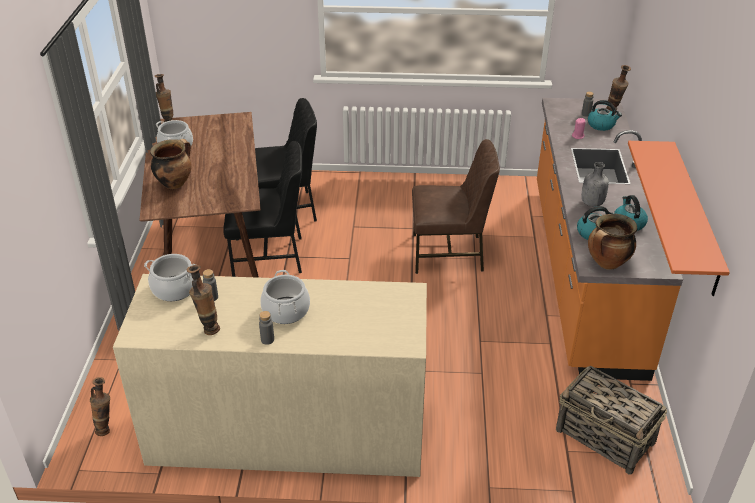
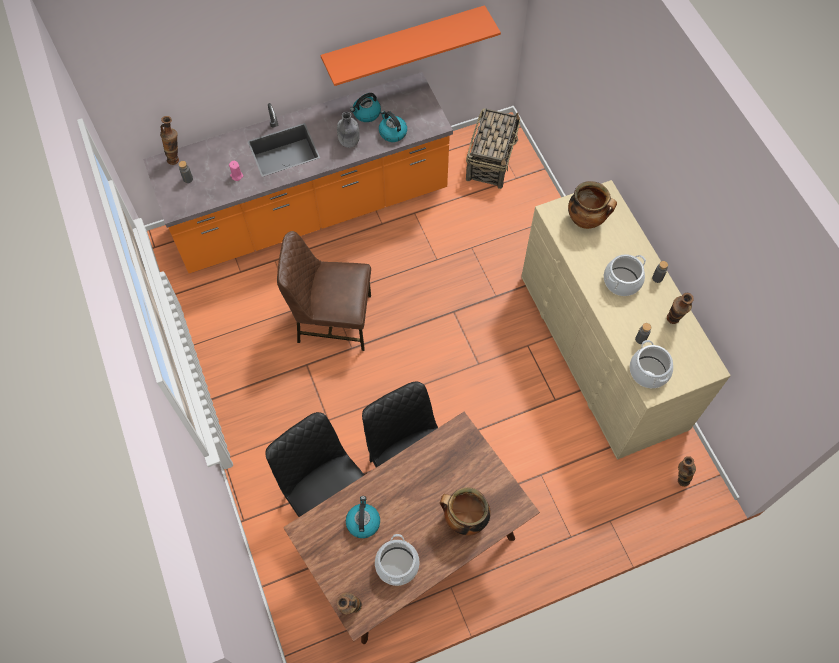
camera: 115 degrees left, 25 degrees up
(449, 253) = (332, 319): brown chair -> brown chair turned 60 degrees counterclockwise
(601, 125) = (206, 162): kettle -> kettle (363, 522)
(607, 263) = (428, 116): cooking pot -> cooking pot (586, 220)

